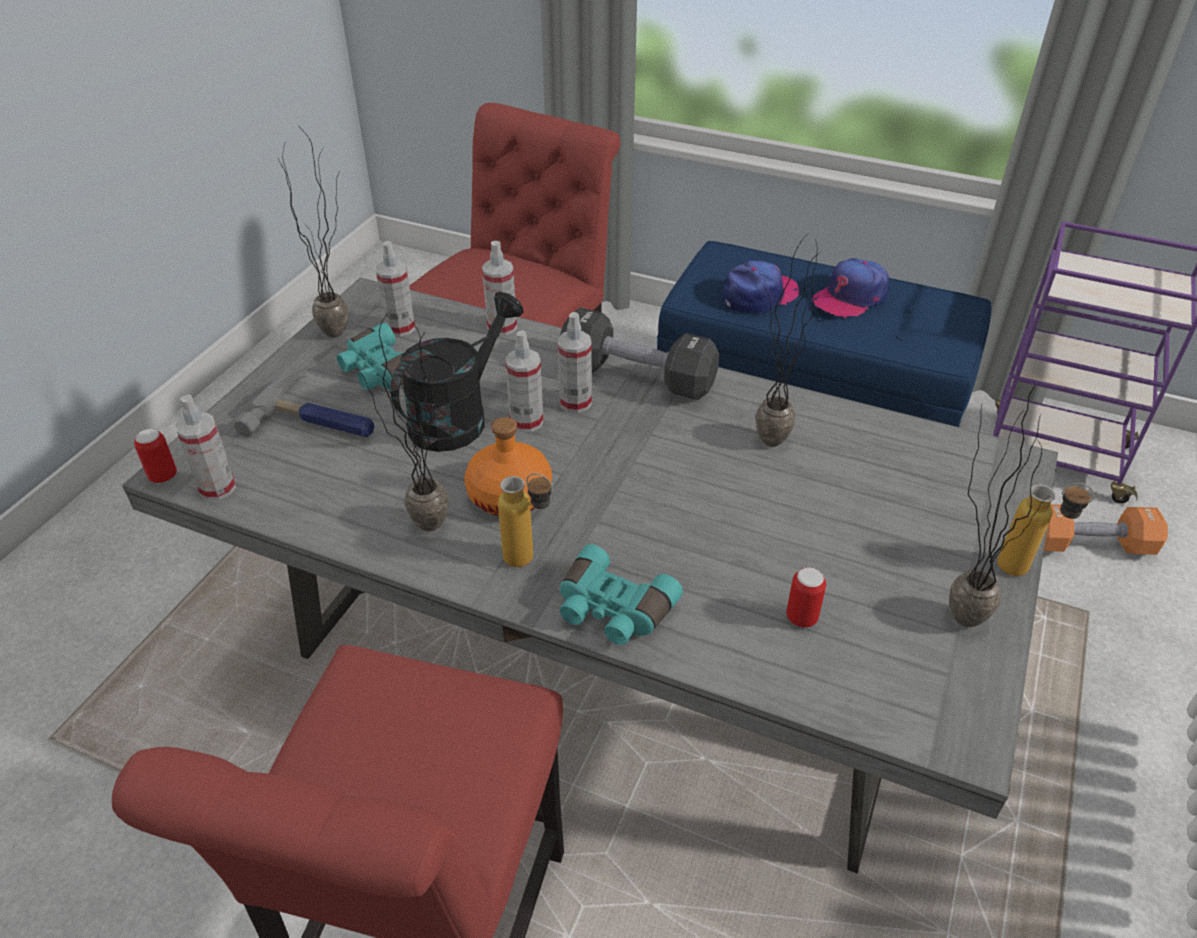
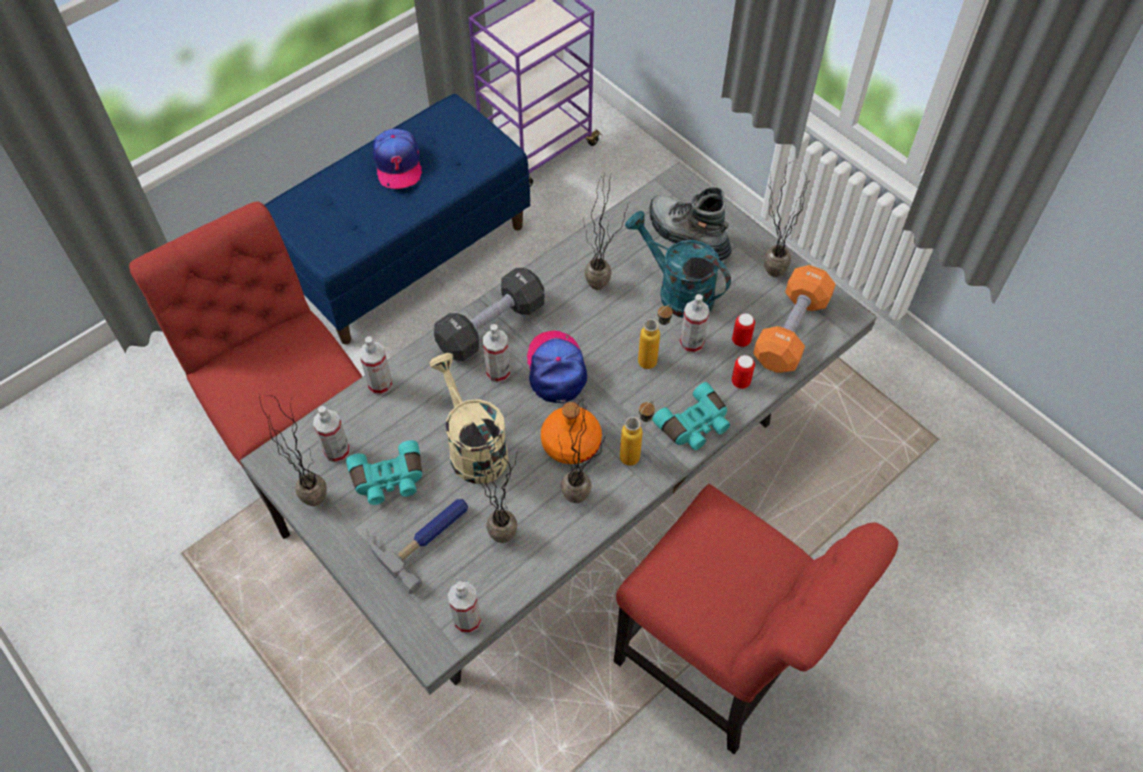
camera: 65 degrees left, 15 degrees up
(163, 476) = (433, 655): can -> can (740, 382)
(357, 480) = (508, 528): none -> potted plant
(458, 417) = (473, 447): black watering can -> beige watering can
(526, 421) = (502, 408): spray bottle -> spray bottle (691, 343)
(759, 296) = (357, 214): cap -> cap (556, 369)
(830, 519) = (677, 291): none -> turquoise watering can
(937, 500) = (687, 235): none -> boot
(1025, 570) = (754, 229): bottle -> bottle (653, 357)
(1088, 545) = (617, 181): orange dumbbell -> orange dumbbell (791, 331)

